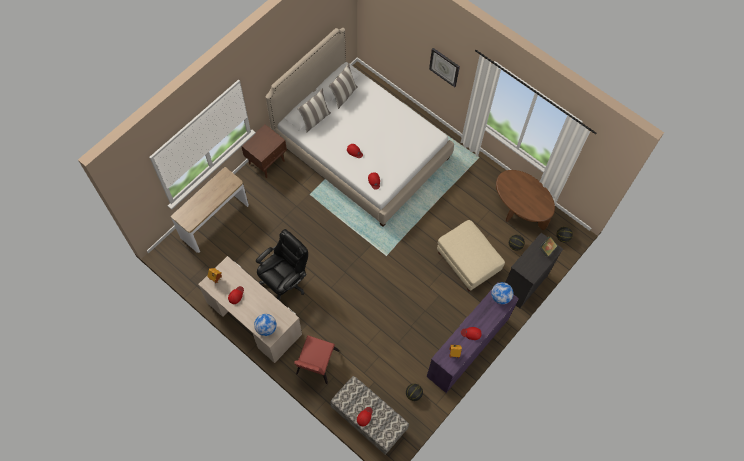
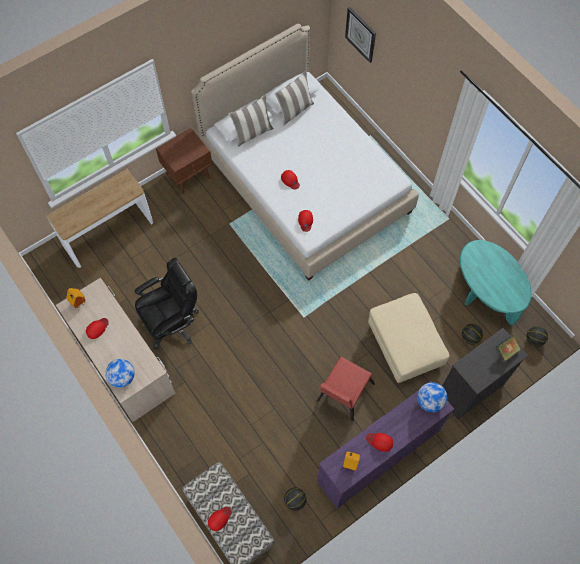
camera: 15 degrees right, 0 degrees up
(316, 364) = (182, 435): red chair -> red chair (342, 395)
(444, 67) = (422, 93): wall clock -> wall clock (361, 34)
(519, 209) = (486, 293): brown coffee table -> turquoise coffee table

